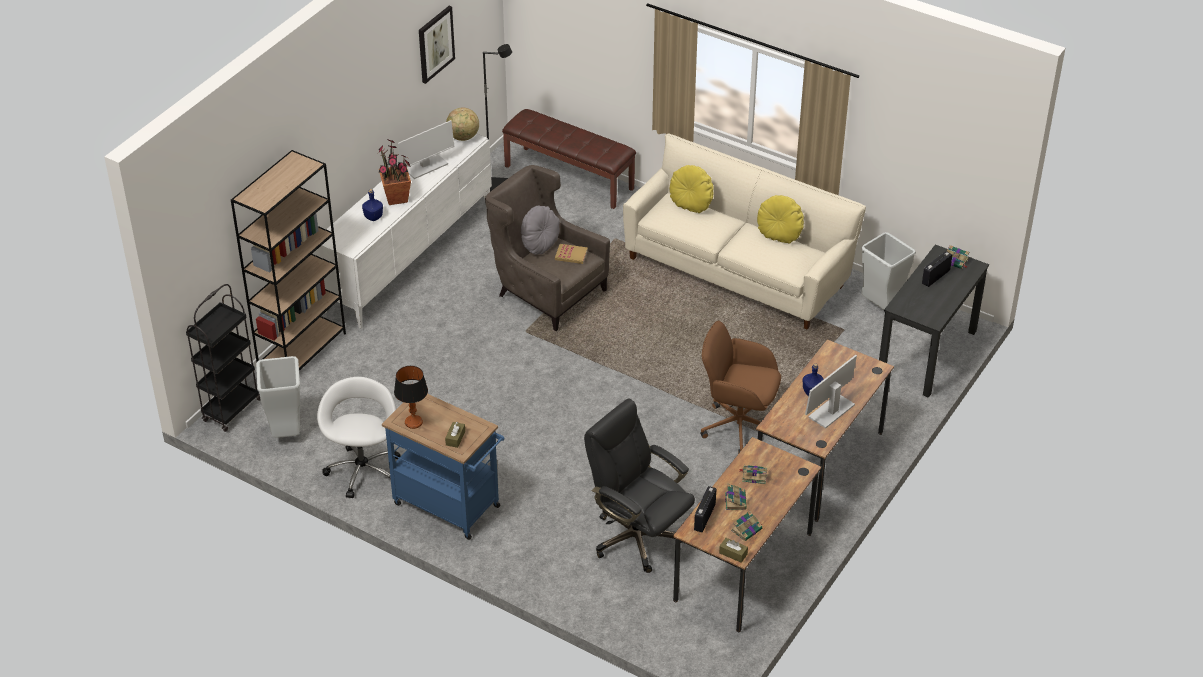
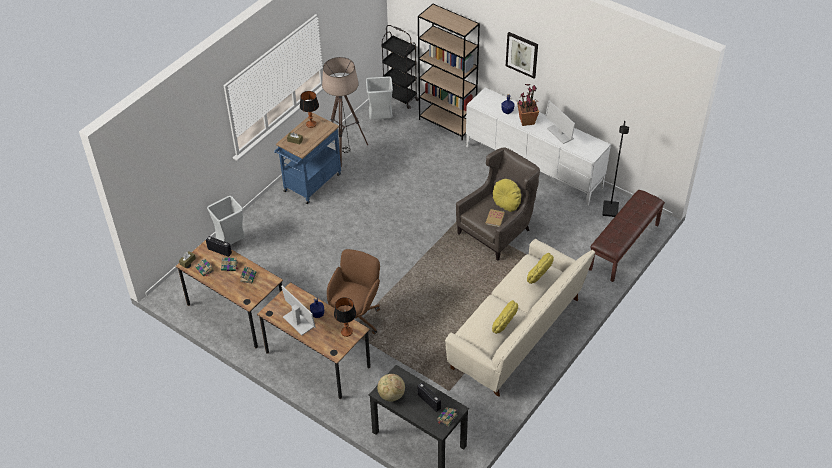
camera: 95 degrees right, 5 degrees up
(364, 471) = (345, 150): white office chair -> floor lamp
(435, 44) = (615, 89): picture -> picture (522, 54)
(463, 137) = (593, 151): globe -> globe (391, 395)
(540, 246) = (506, 205): grey pillow -> yellow pillow
(638, 539) = (269, 264): black office chair -> none
(838, 360) = (347, 332): none -> table lamp
(880, 307) = (473, 417): grey trash can -> grey trash can (232, 243)

